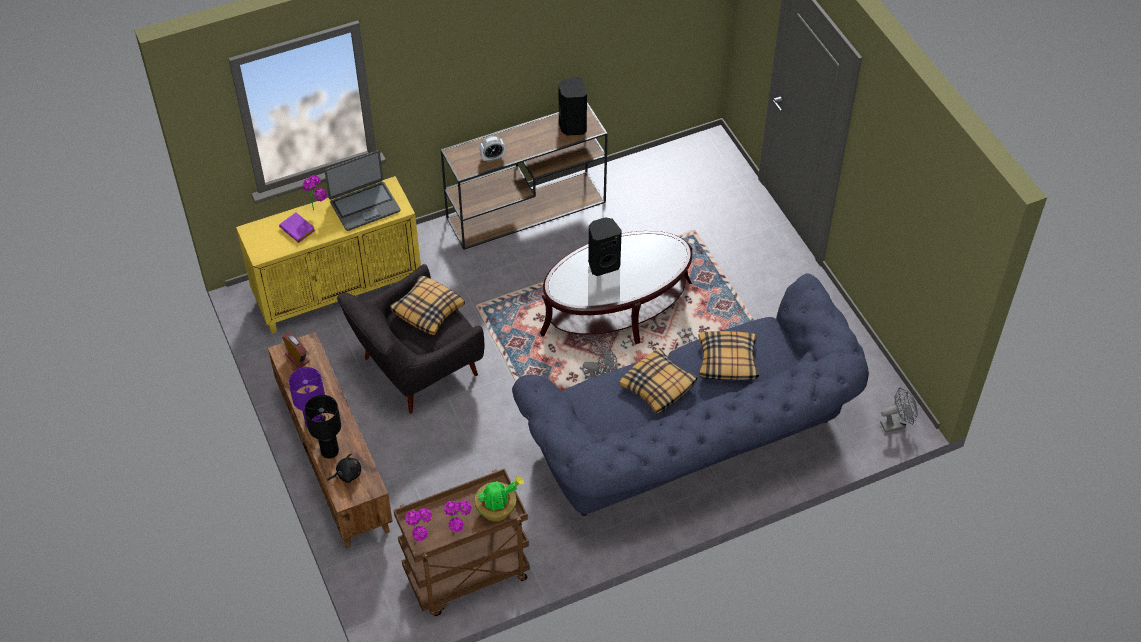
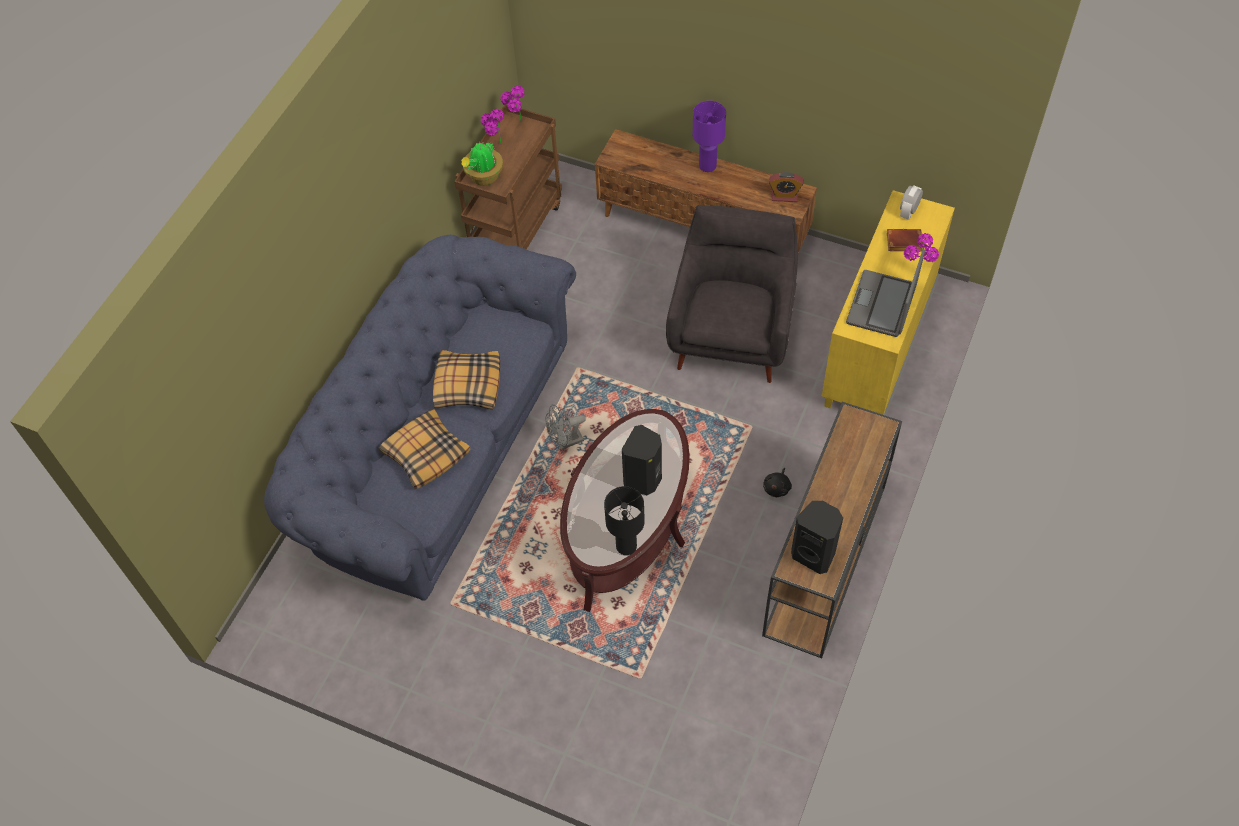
camera: 140 degrees right, 5 degrees up
(299, 230) = (903, 243): purple book -> brown book
(329, 451) = (671, 157): black table lamp -> black table lamp (626, 545)
(347, 474) = (639, 154): black plush toy -> black plush toy (777, 487)
(428, 310) = (741, 316): pillow -> none
(492, 157) = (843, 452): alarm clock -> alarm clock (908, 212)
(896, 424) = (262, 613): grey fan -> none

